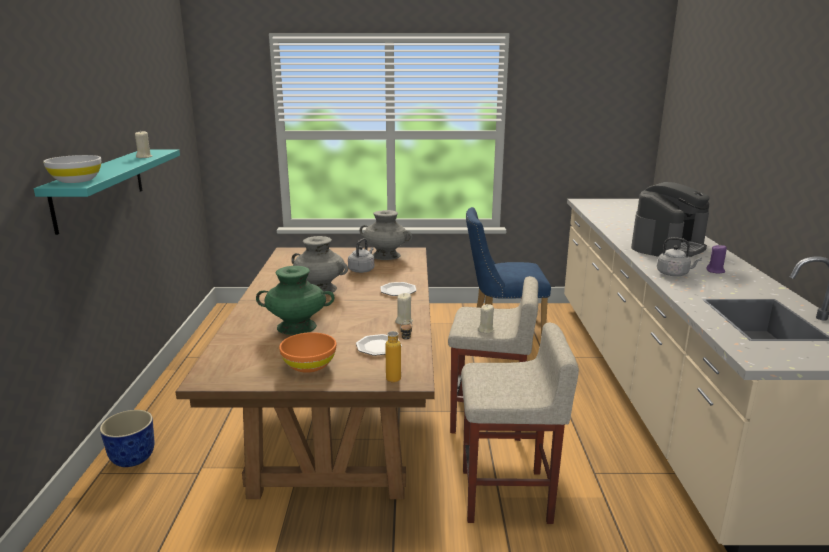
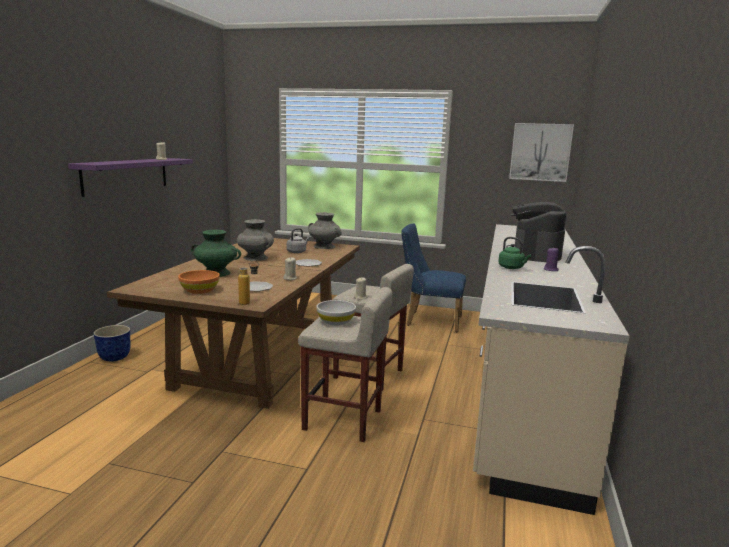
camera: 15 degrees right, 5 degrees down
(76, 180) = (98, 163): white bowl -> white bowl (336, 322)
(100, 187) = (126, 175): turquoise shelf -> purple shelf
(616, 108) = (540, 152): none -> picture
(667, 246) = (534, 254): coffee machine -> coffee machine turned 135 degrees clockwise
(674, 274) = (512, 268): grey kettle -> green kettle

